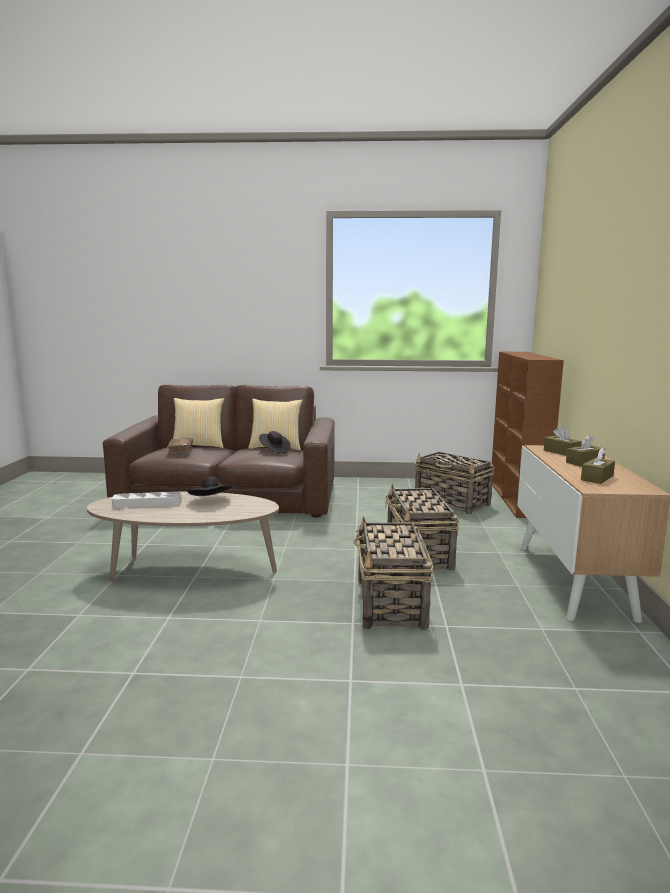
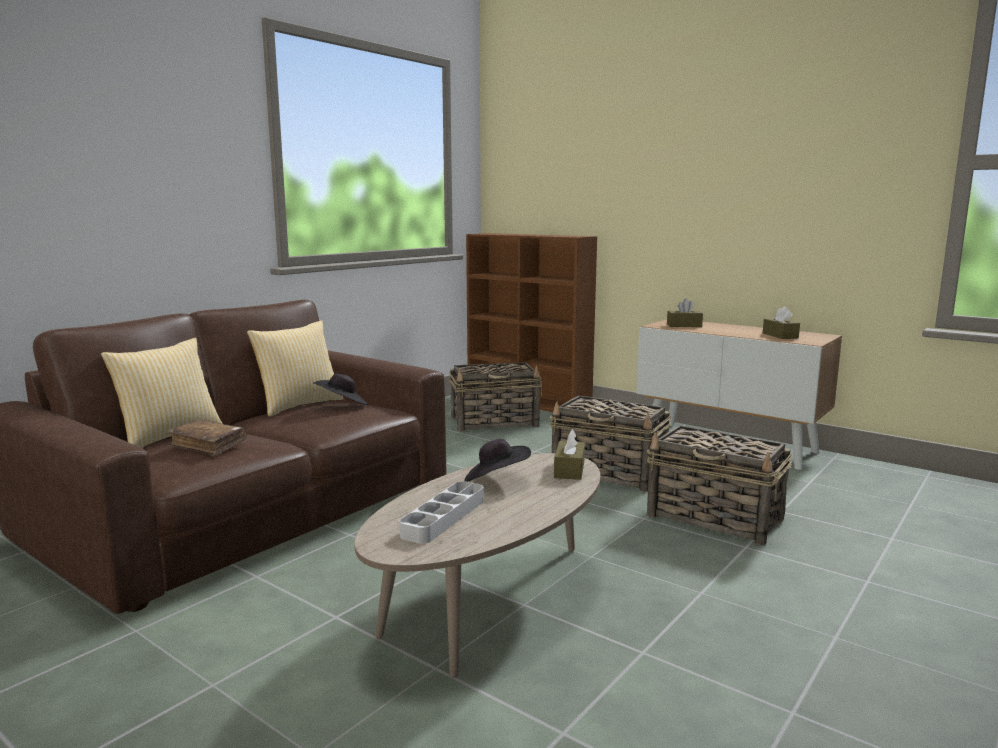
camera: 55 degrees left, 0 degrees up
(584, 462) = (727, 328): brown tissue box -> brown tissue box (569, 470)

